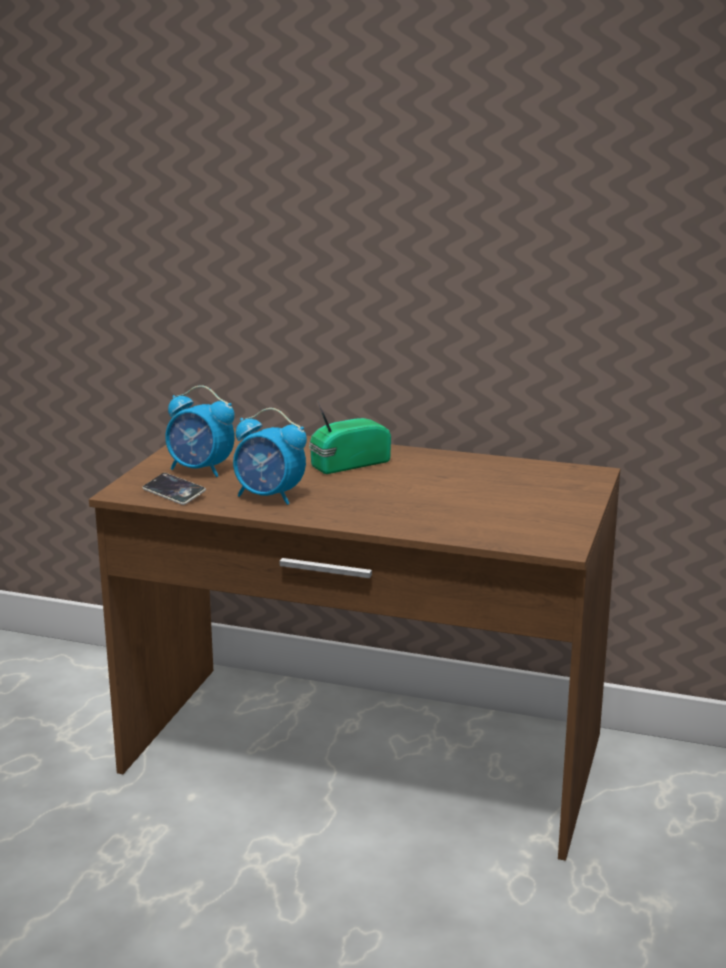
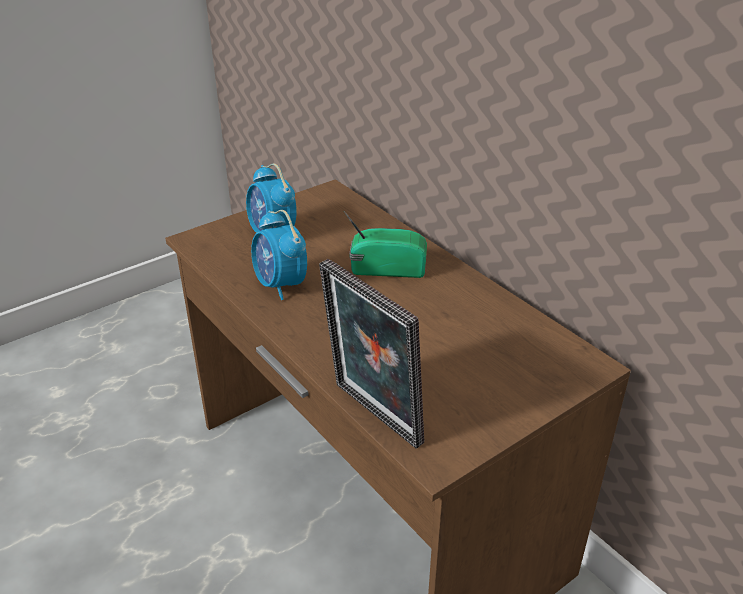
camera: 35 degrees right, 15 degrees up
(174, 493) = (223, 253): phone -> none
(479, 541) = (372, 416): none -> picture frame

